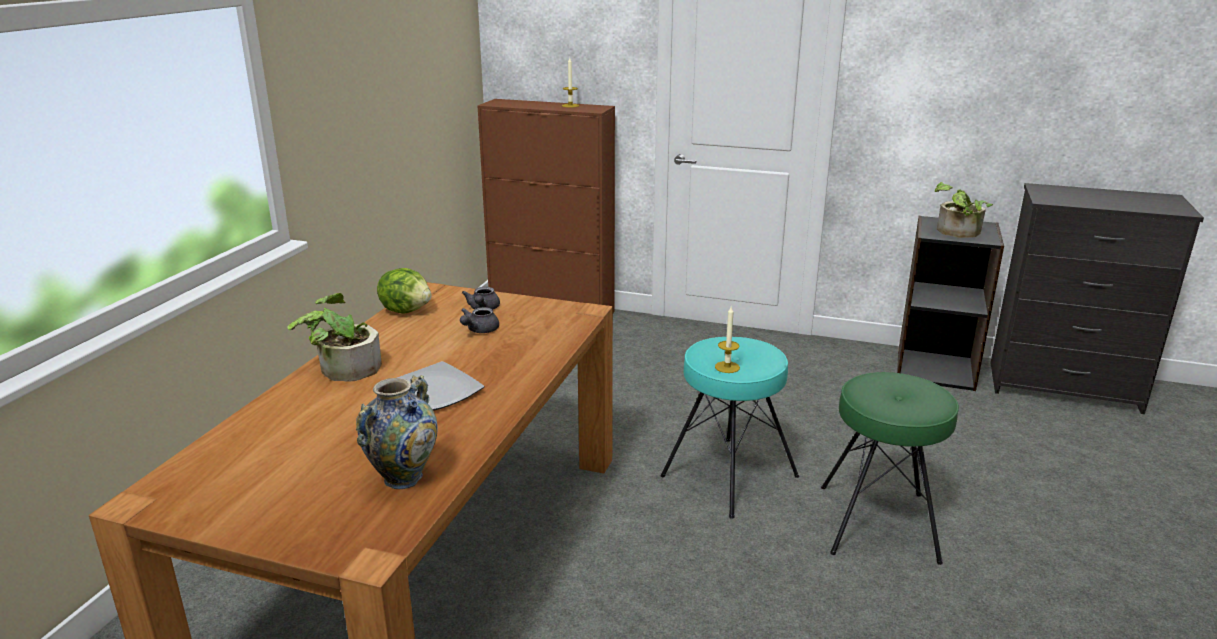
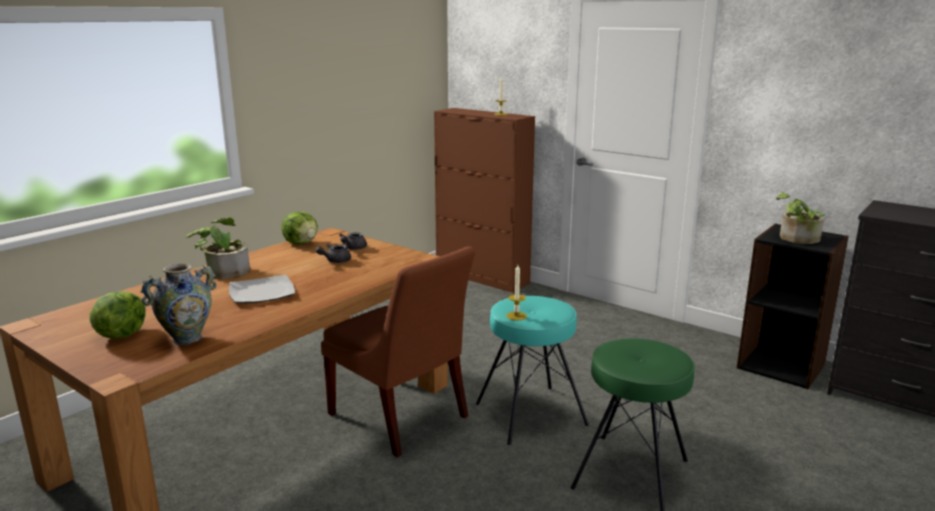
camera: 20 degrees right, 5 degrees down
(301, 489) = (122, 334): none -> lettuce
(588, 513) = (401, 418): none -> brown chair

